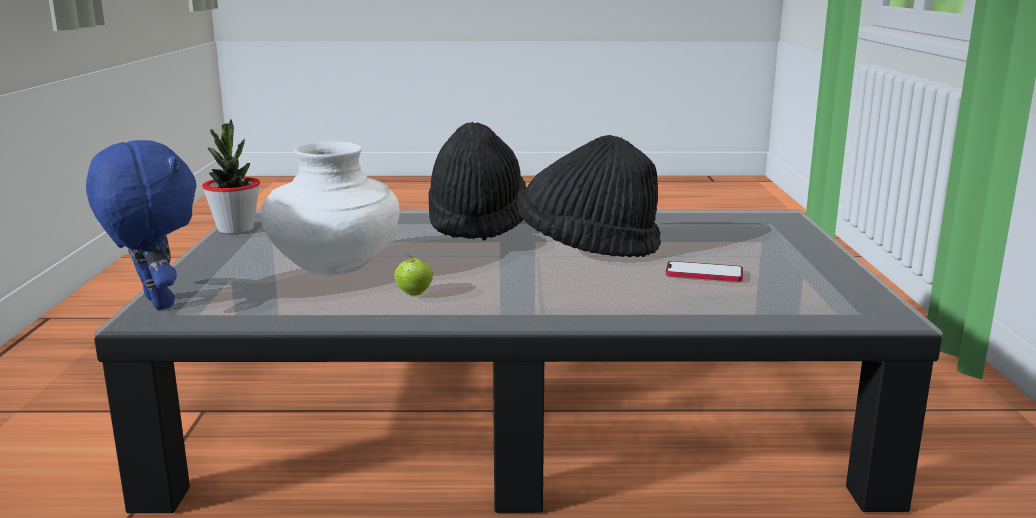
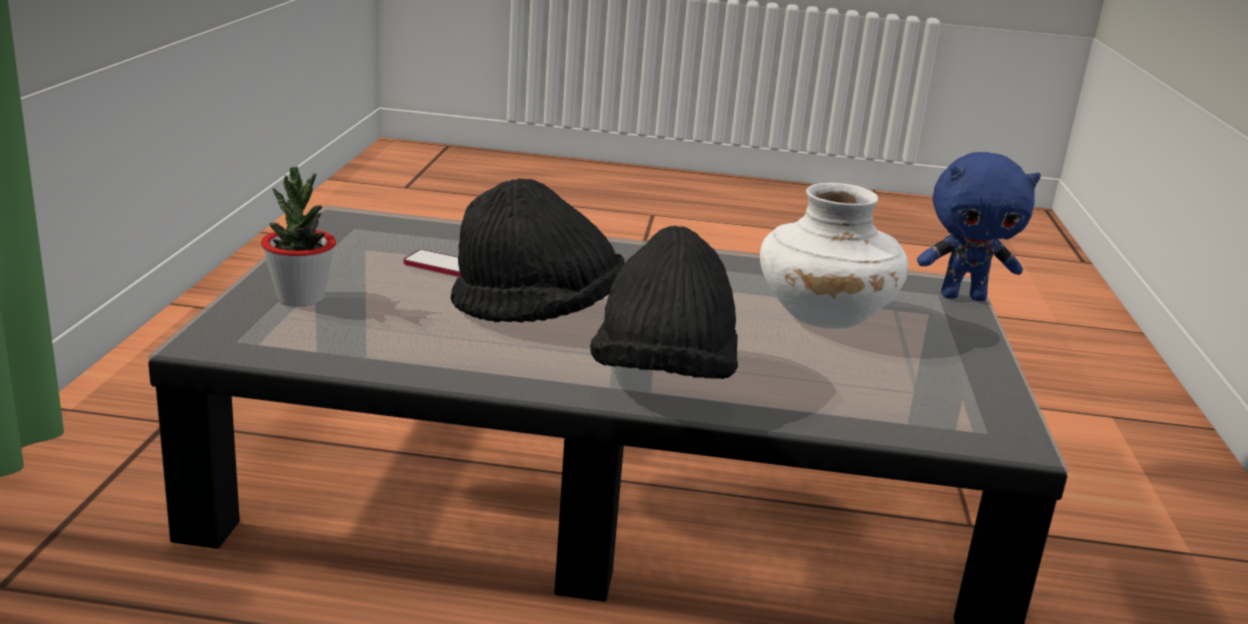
camera: 175 degrees left, 5 degrees up
(155, 303) = (963, 296): blue plush toy -> blue plush toy turned 60 degrees counterclockwise
(235, 229) = (1005, 405): potted plant -> potted plant (300, 298)
(414, 294) = (732, 278): apple -> none

